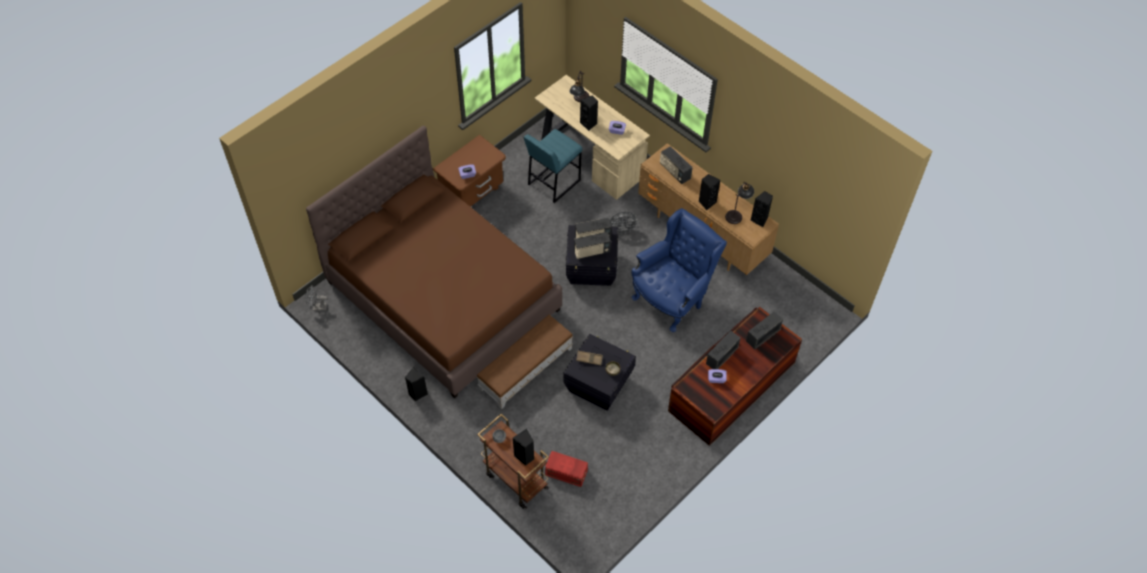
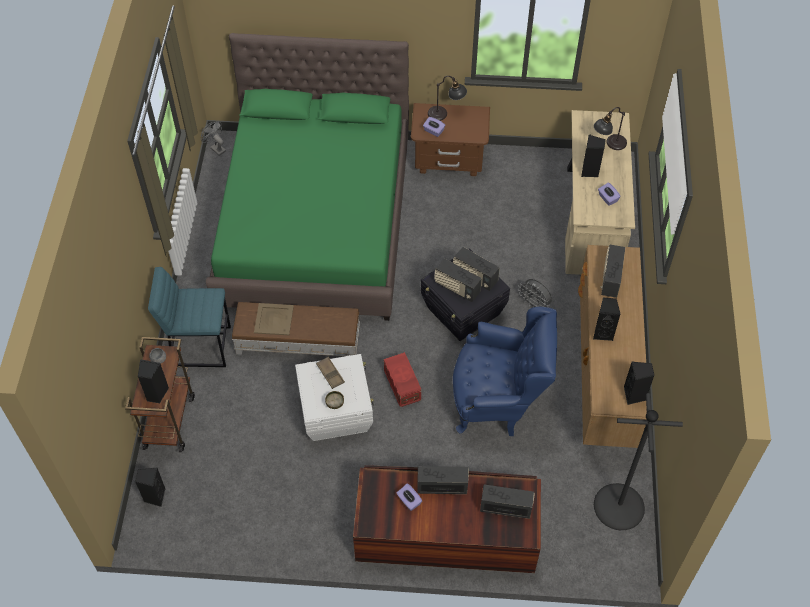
camera: 50 degrees right, 0 degrees up
(417, 393) = (194, 280): black speaker -> black speaker (154, 496)
(443, 295) = (315, 223): brown bed -> green bed
(512, 363) = (274, 319): none -> beige tray
(553, 183) = (528, 211): blue stool -> blue stool (199, 346)
(566, 473) = (213, 457): red storage box -> red storage box (402, 386)
(598, 384) = (336, 412): black storage box -> white storage box
(737, 212) = (621, 368): grey table lamp -> grey table lamp (446, 113)
(790, 292) = (619, 506): none -> black clothes rack

